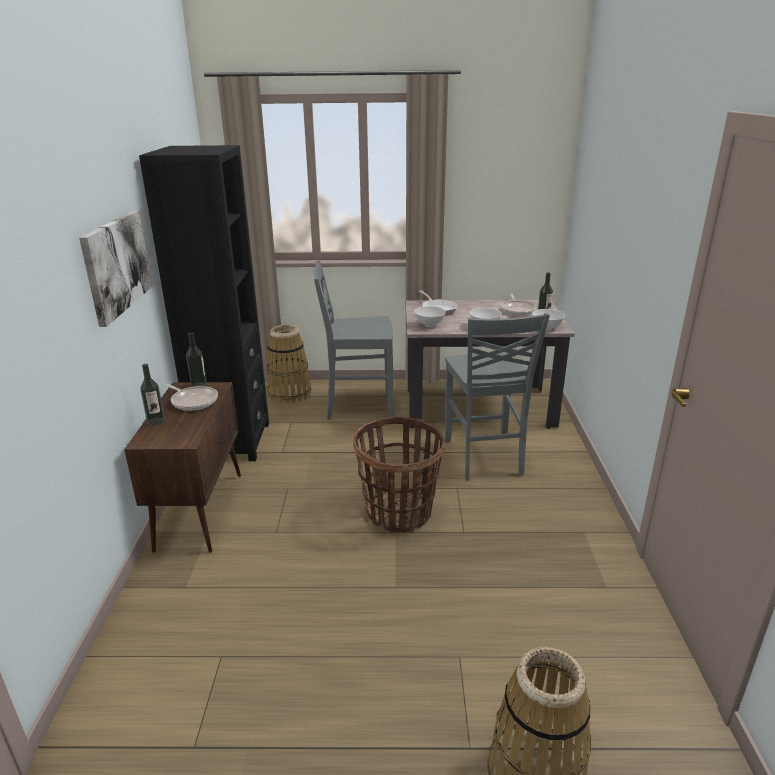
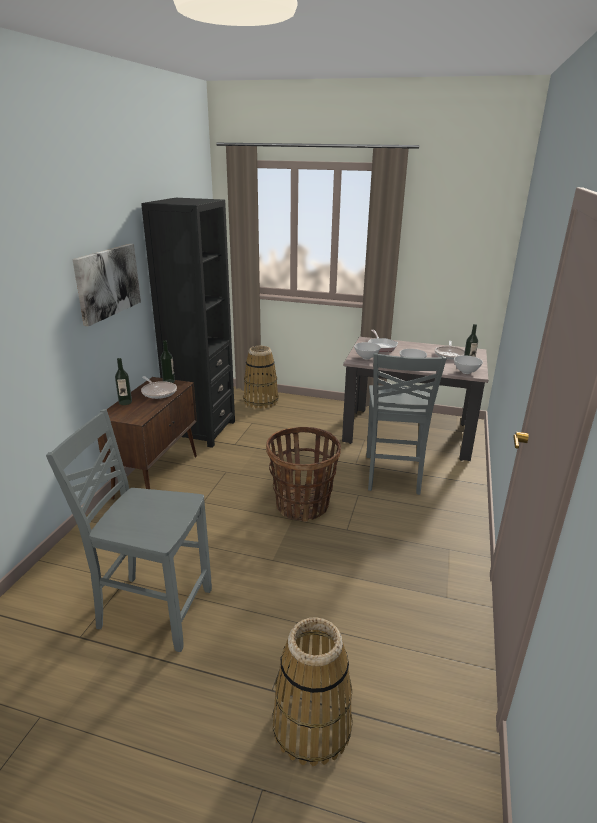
camera: 15 degrees right, 0 degrees up
(358, 406) = (309, 418): grey chair -> grey chair (153, 609)

